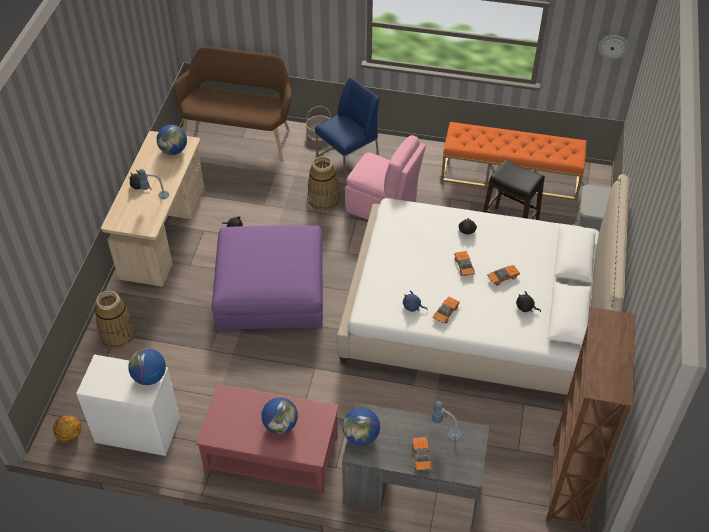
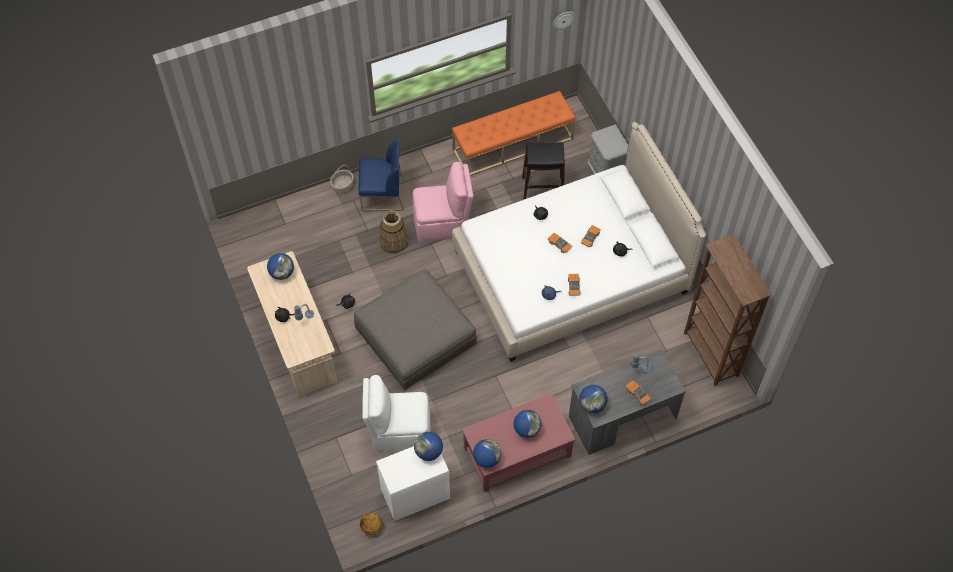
camera: 35 degrees left, 10 degrees up
(118, 334) = (337, 437): basket -> none
(178, 362) = (399, 430): none -> white chair
(214, 428) = (486, 459): none -> globe
(239, 136) = (282, 223): brown bench -> none
(270, 288) = (415, 335): purple ottoman -> grey ottoman
(347, 157) = (382, 195): blue chair -> blue chair turned 75 degrees clockwise

